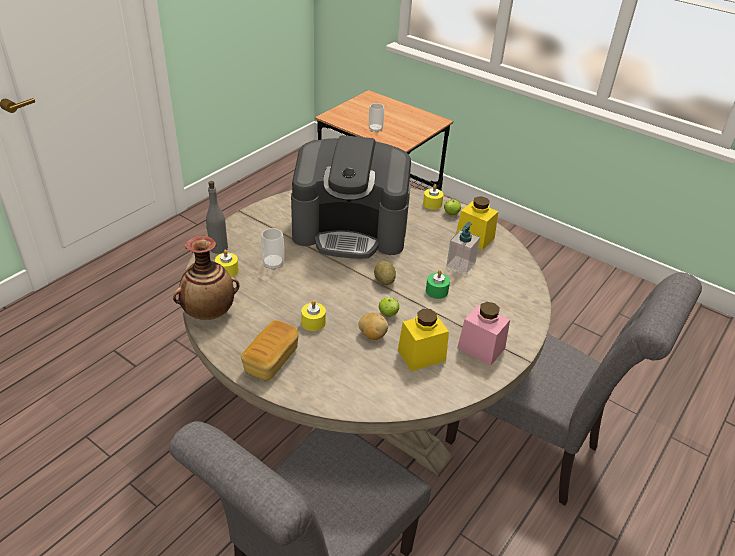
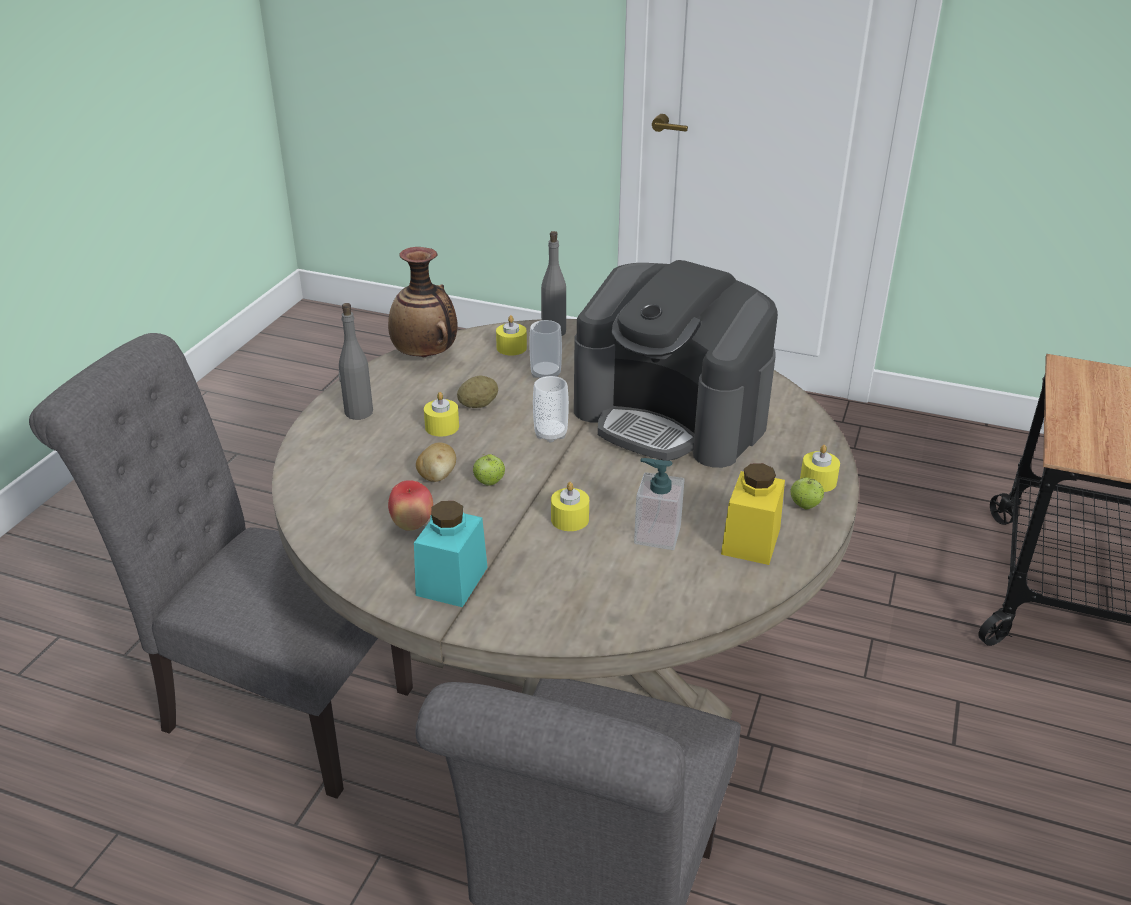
camera: 75 degrees right, 5 degrees down
(271, 360) = (358, 412): bread -> grey bottle
(351, 230) = (671, 417): coffee machine -> coffee machine turned 45 degrees counterclockwise
(375, 130) = (1087, 419): cup -> cup (550, 434)
(384, 281) = (565, 467): potato -> potato (478, 405)
(421, 355) = (412, 525): yellow jar -> apple
(436, 291) = (569, 519): green candle -> yellow candle
(481, 348) = (452, 581): pink jar -> turquoise jar

